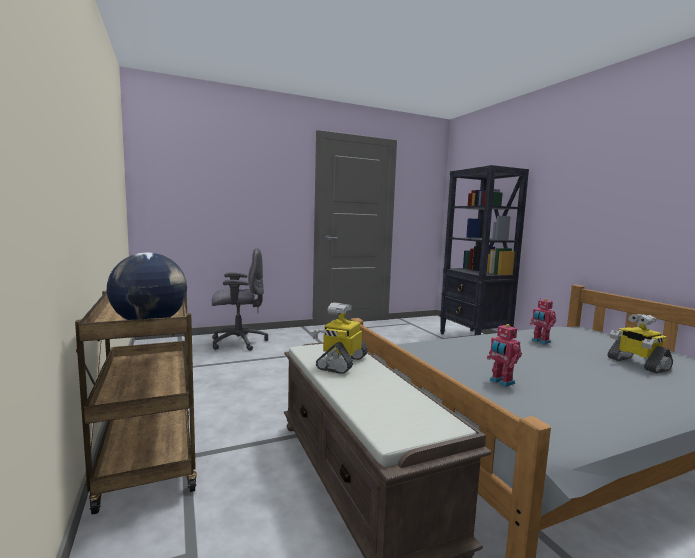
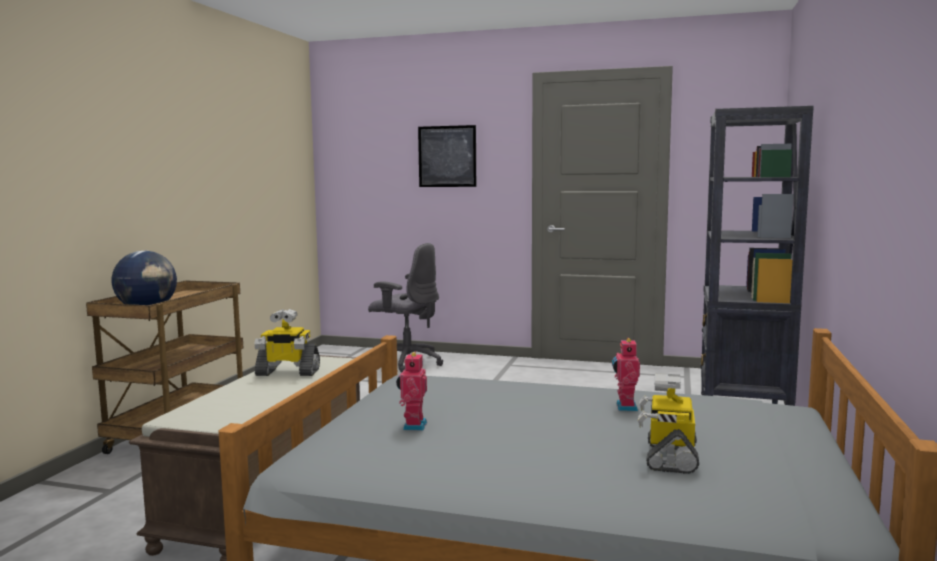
camera: 40 degrees right, 0 degrees up
(253, 183) = (447, 156): none -> picture
(341, 363) = (287, 372): toy robot -> toy robot turned 150 degrees counterclockwise

